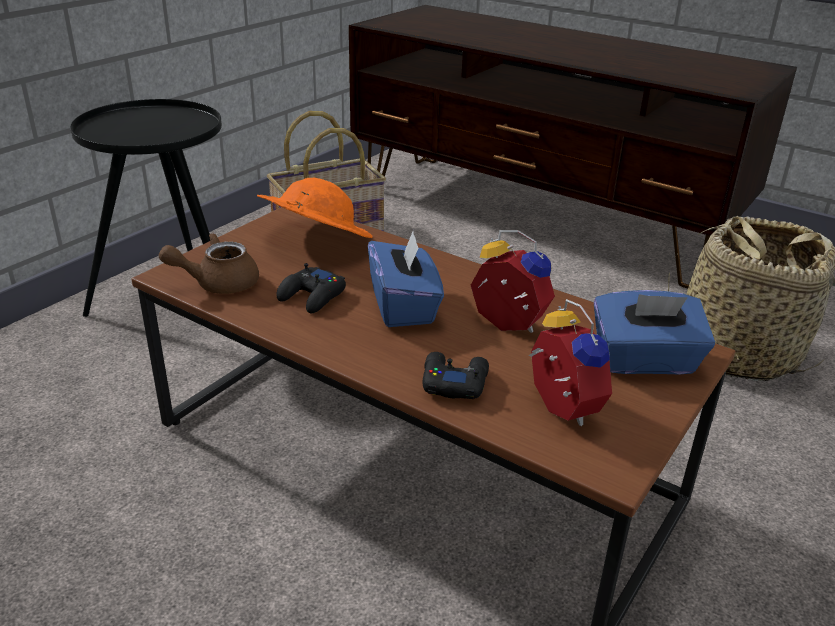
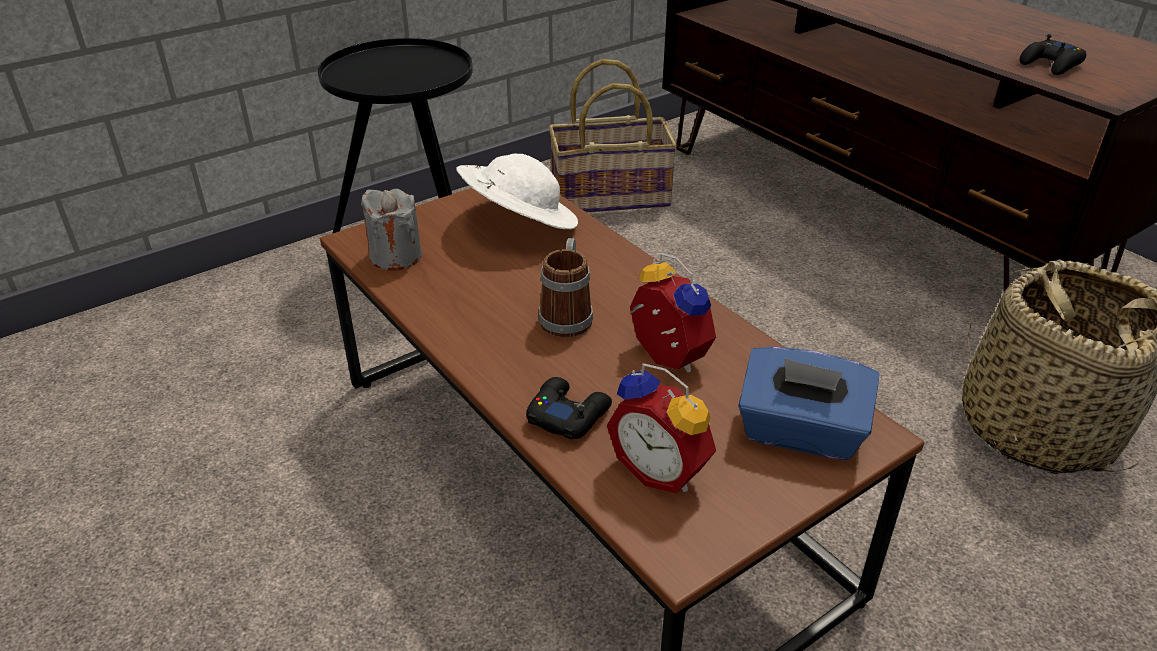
camera: 20 degrees right, 5 degrees up
(217, 283) = (396, 256): brown teapot -> grey candle
(312, 297) = (479, 288): black game controller -> black game controller (1051, 64)
(315, 242) = (518, 223): orange hat -> white hat
(404, 306) = (567, 315): blue tissue box -> mug
(558, 409) = (662, 470): alarm clock -> alarm clock turned 135 degrees clockwise

